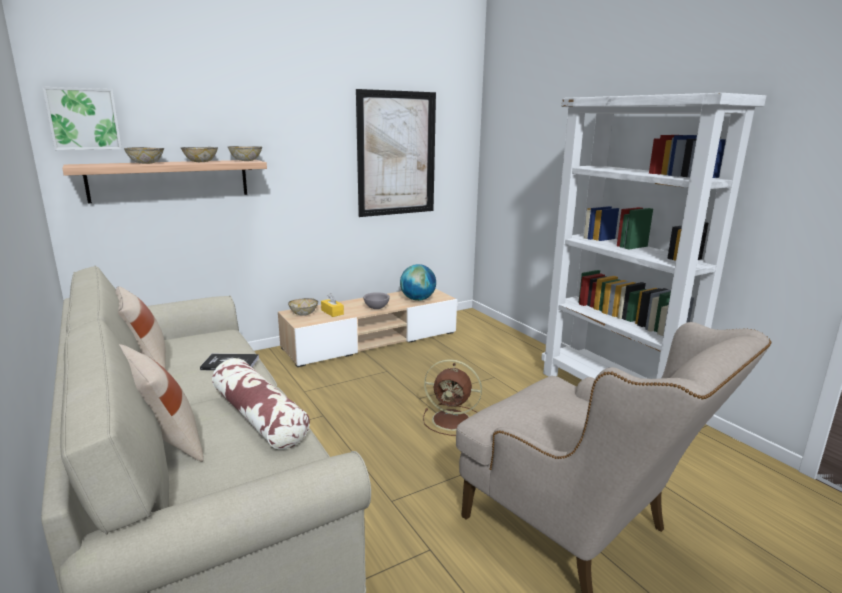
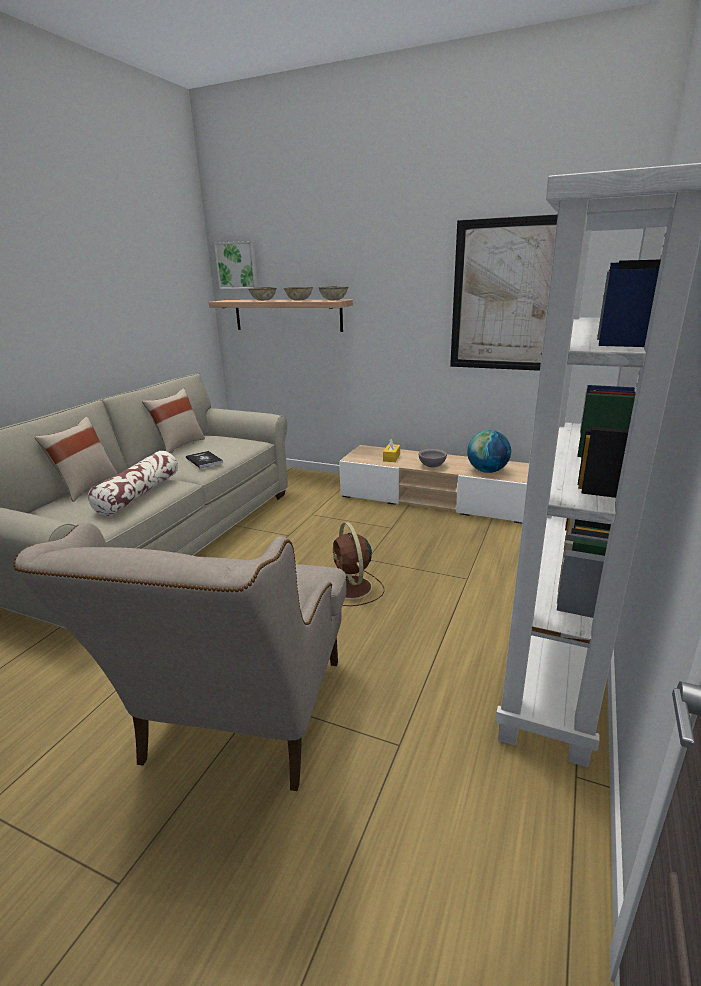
camera: 55 degrees right, 5 degrees up
(304, 314) = (370, 452): bowl -> none

